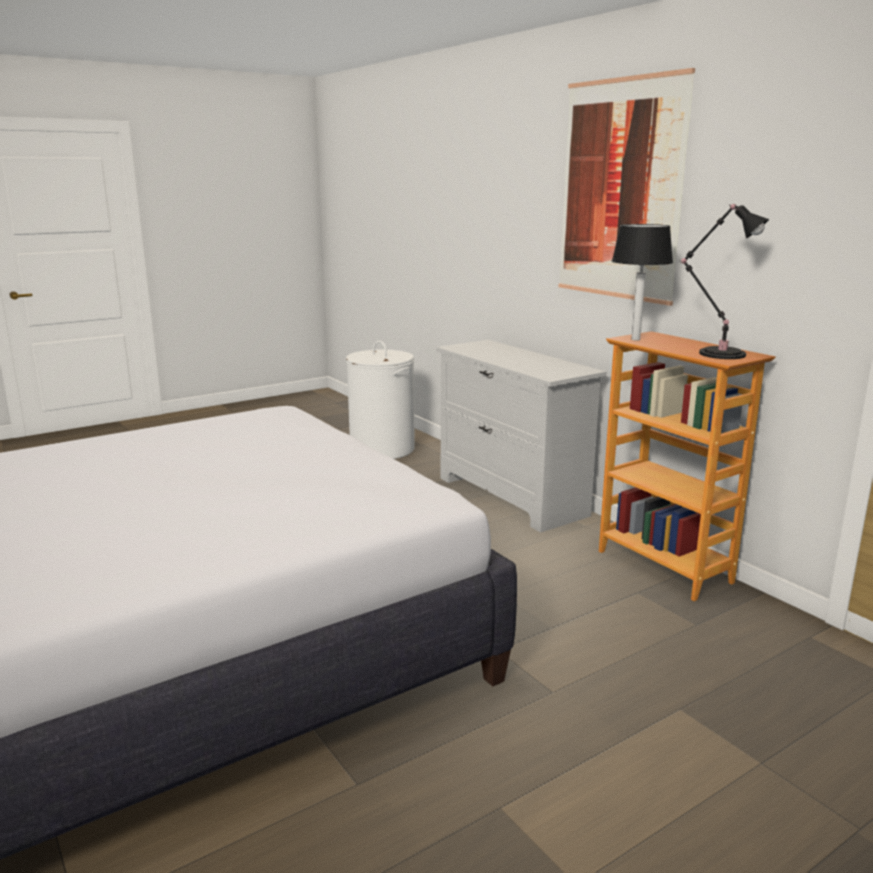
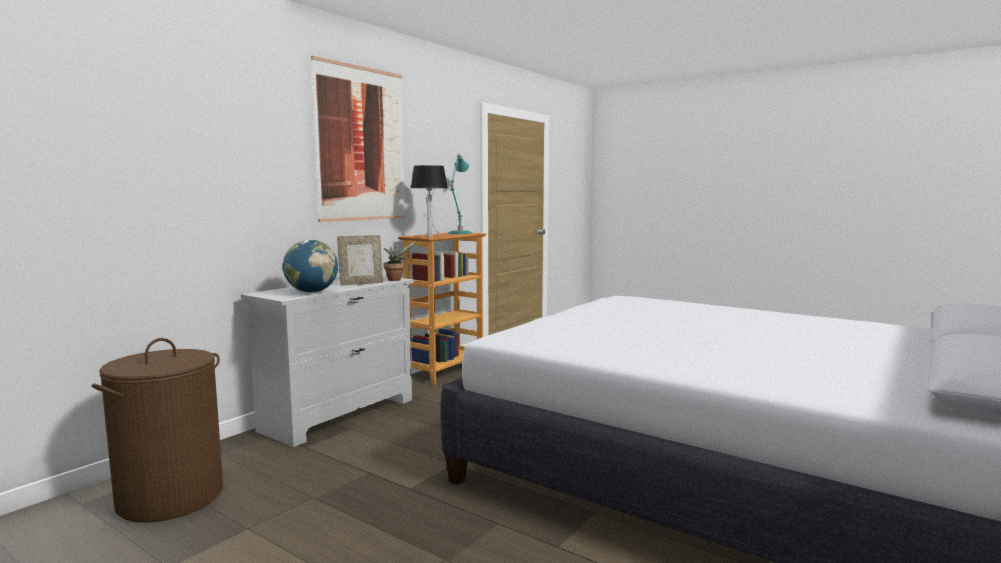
camera: 110 degrees left, 10 degrees down
(382, 449) = (171, 497): white laundry basket -> brown laundry basket
(478, 352) = (312, 292): none -> globe
(523, 365) = (361, 283): none -> picture frame
(549, 376) = (396, 279): none -> potted plant
(718, 353) = (459, 233): black table lamp -> turquoise table lamp

